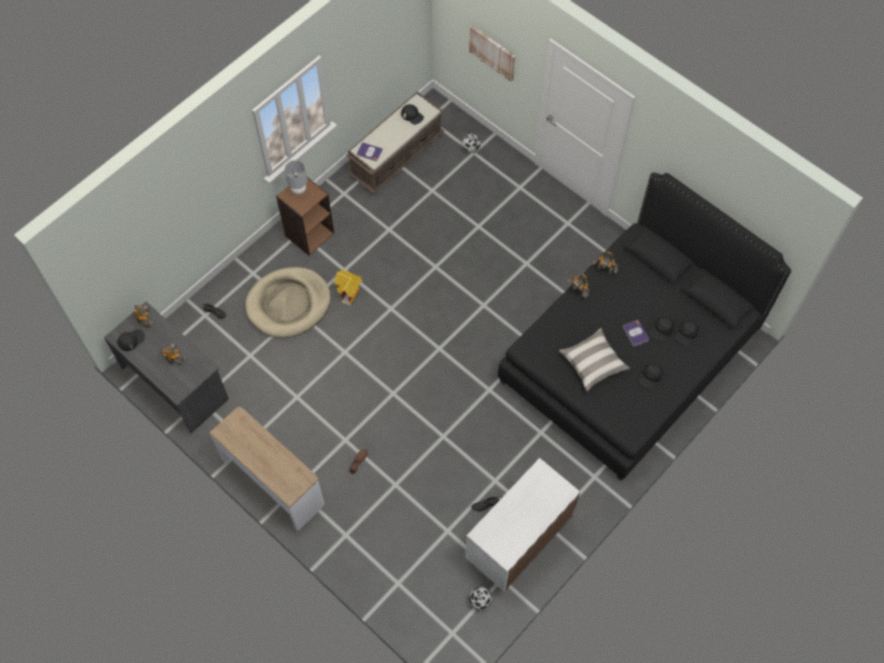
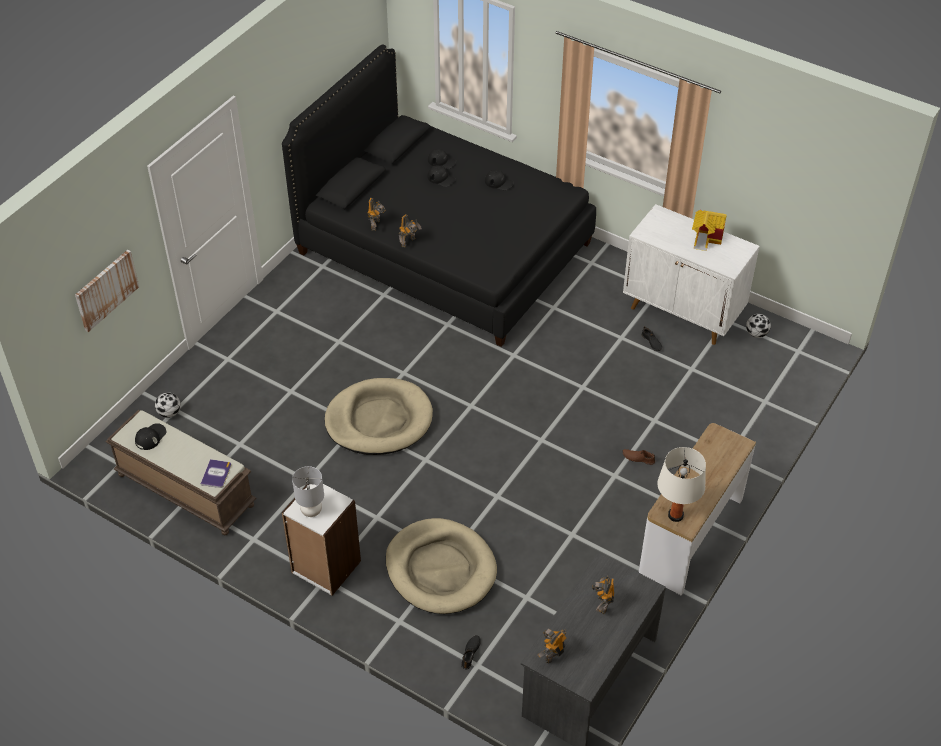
camera: 100 degrees left, 15 degrees down
(131, 340) = (586, 664): black cap -> none
(233, 426) = (675, 515): none -> white table lamp
(309, 234) = (325, 567): brown bookcase -> white bookcase
(349, 293) = (411, 506): toy house -> toy house (706, 239)
(437, 282) = (379, 420): none -> beige dog bed
(593, 363) = (495, 224): pillow -> none
(635, 333) = (451, 196): book -> none

